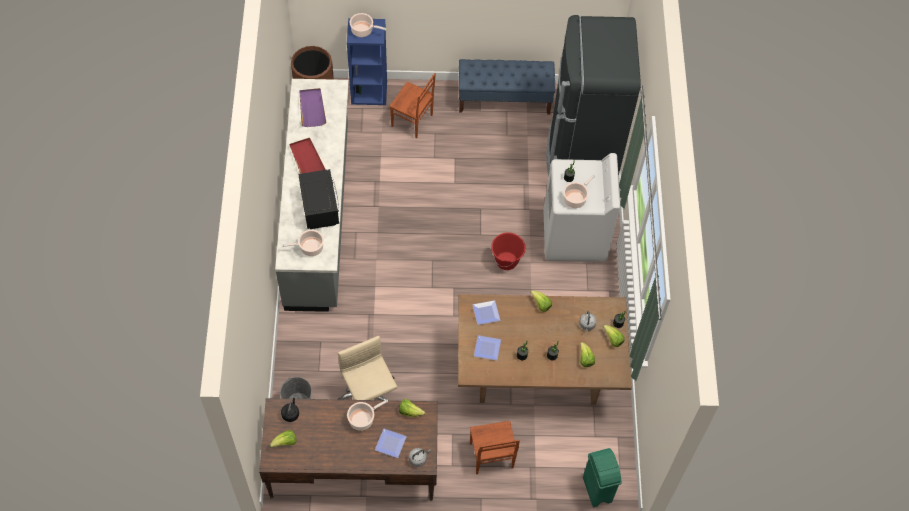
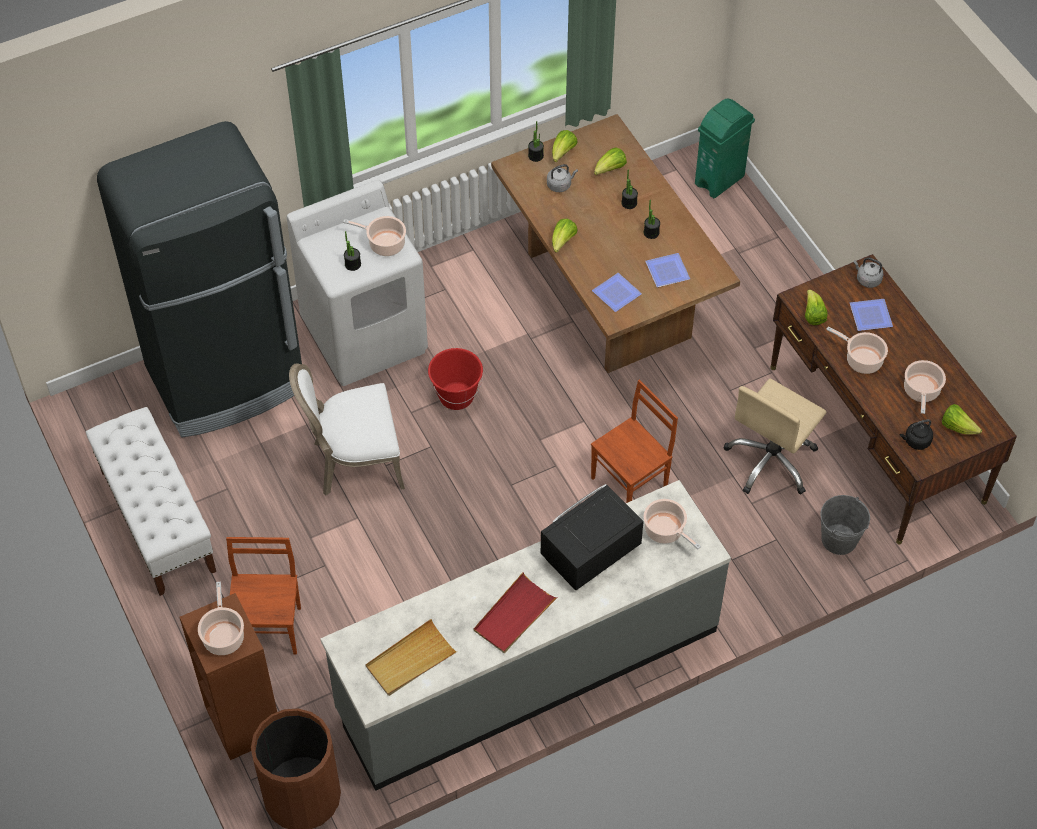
camera: 115 degrees left, 5 degrees down
(312, 108) = (410, 660): purple tray -> beige tray
(321, 438) = (921, 392): none -> cooking pot
(369, 92) = (242, 721): blue bookcase -> brown bookcase
(490, 195) = (354, 462): none -> white chair
(491, 456) = (754, 296): brown chair -> brown chair (630, 483)
(504, 99) = (157, 520): blue bench -> white bench

